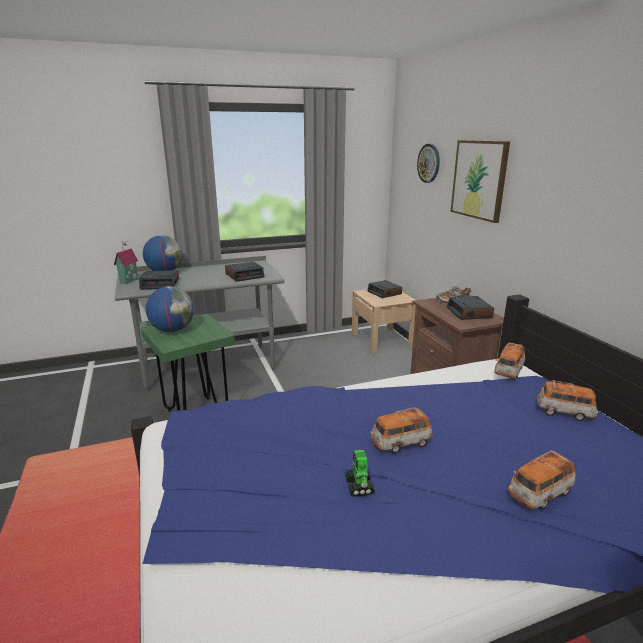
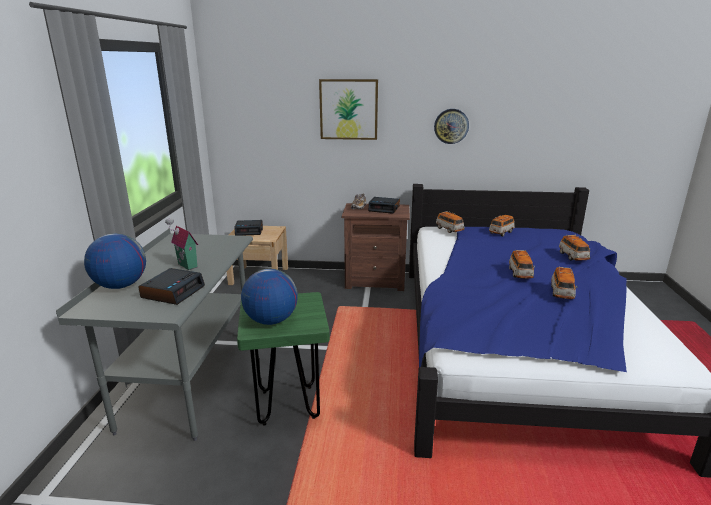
camera: 65 degrees left, 0 degrees up
(128, 281) = (119, 311): toy house -> toy house (186, 266)
(245, 275) = (214, 248): alarm clock -> none
(359, 486) = (562, 293): toy robot -> toy car
(429, 163) = (275, 100): wall clock -> wall clock (451, 126)

